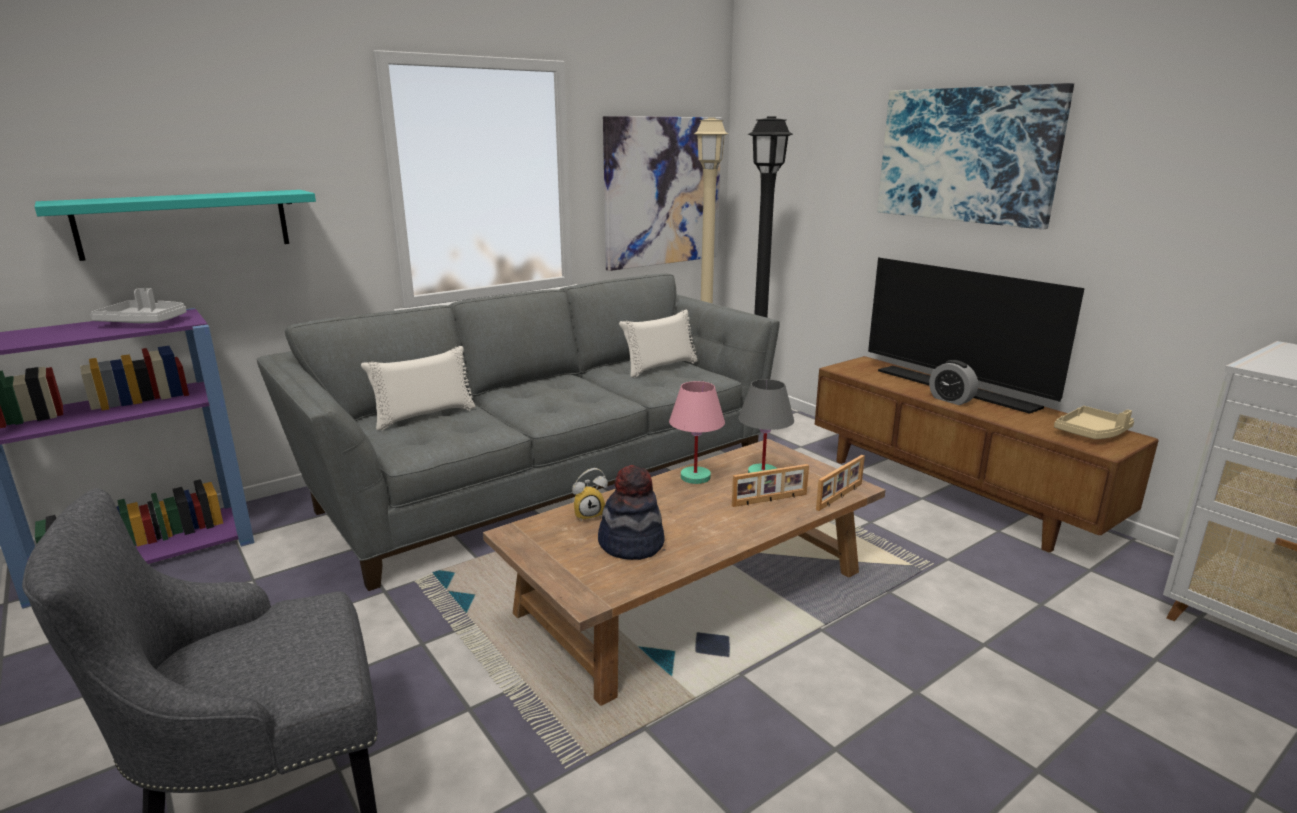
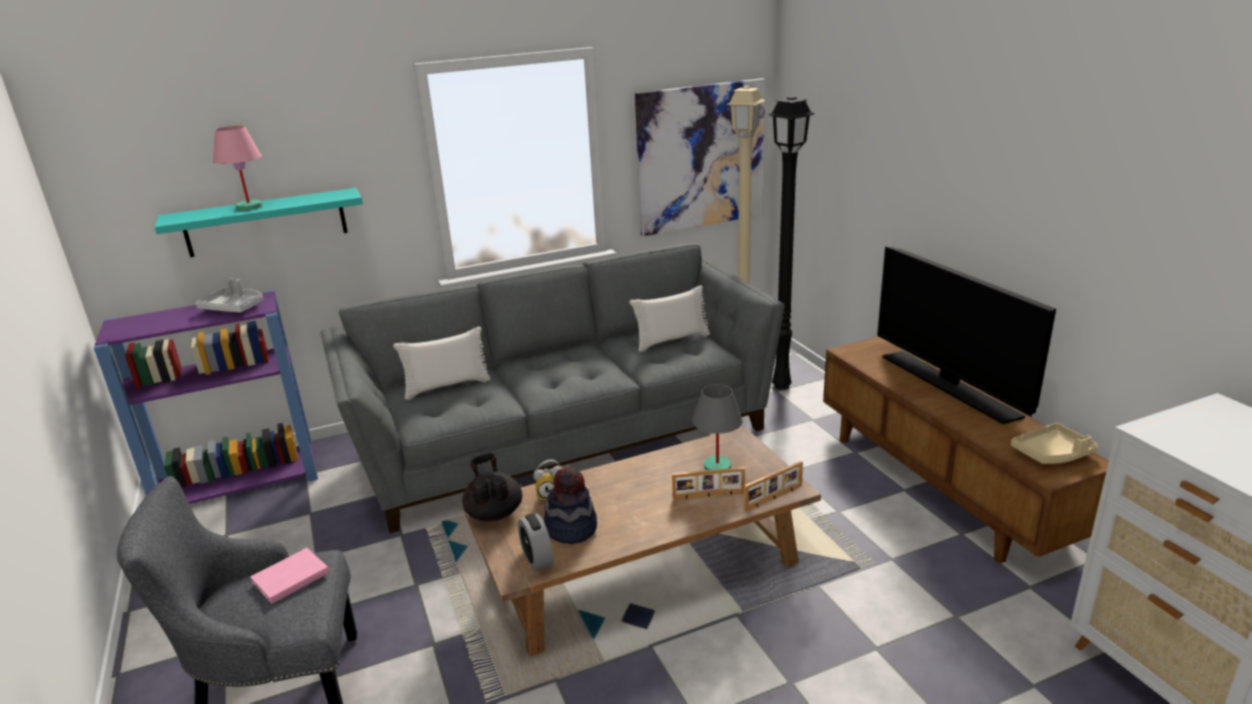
camera: 15 degrees right, 5 degrees up
(283, 628) = (288, 578): none -> pink book
(528, 537) = (494, 513): none -> black teapot
(696, 477) = (657, 464): pink table lamp -> pink table lamp (250, 207)
(950, 400) = (933, 400): alarm clock -> alarm clock (537, 558)
(966, 155) = (969, 154): picture -> none

